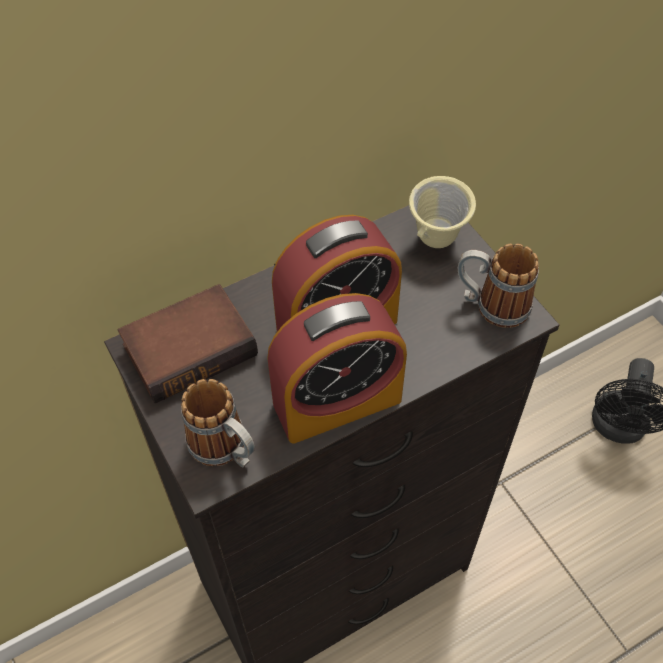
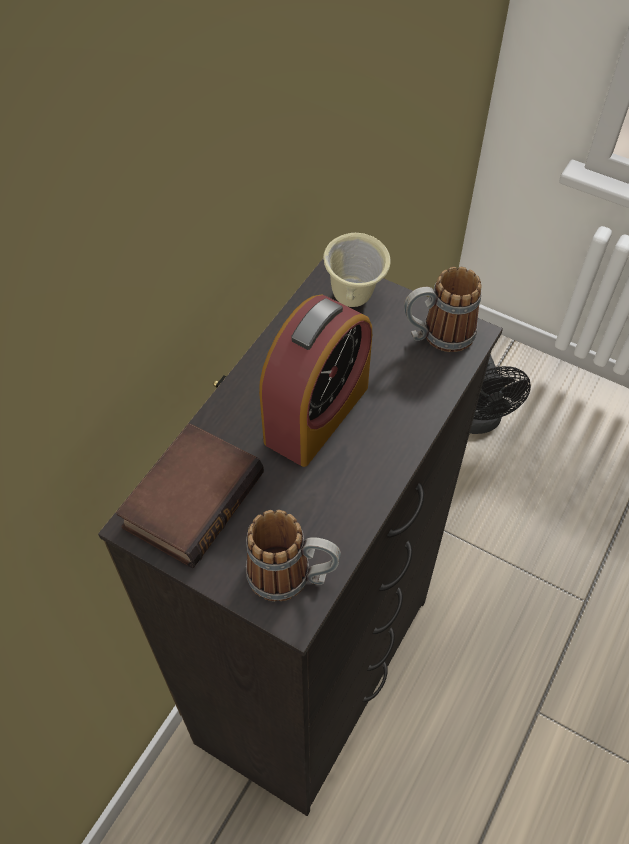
camera: 30 degrees left, 0 degrees up
(337, 402) = (364, 482): alarm clock -> none

